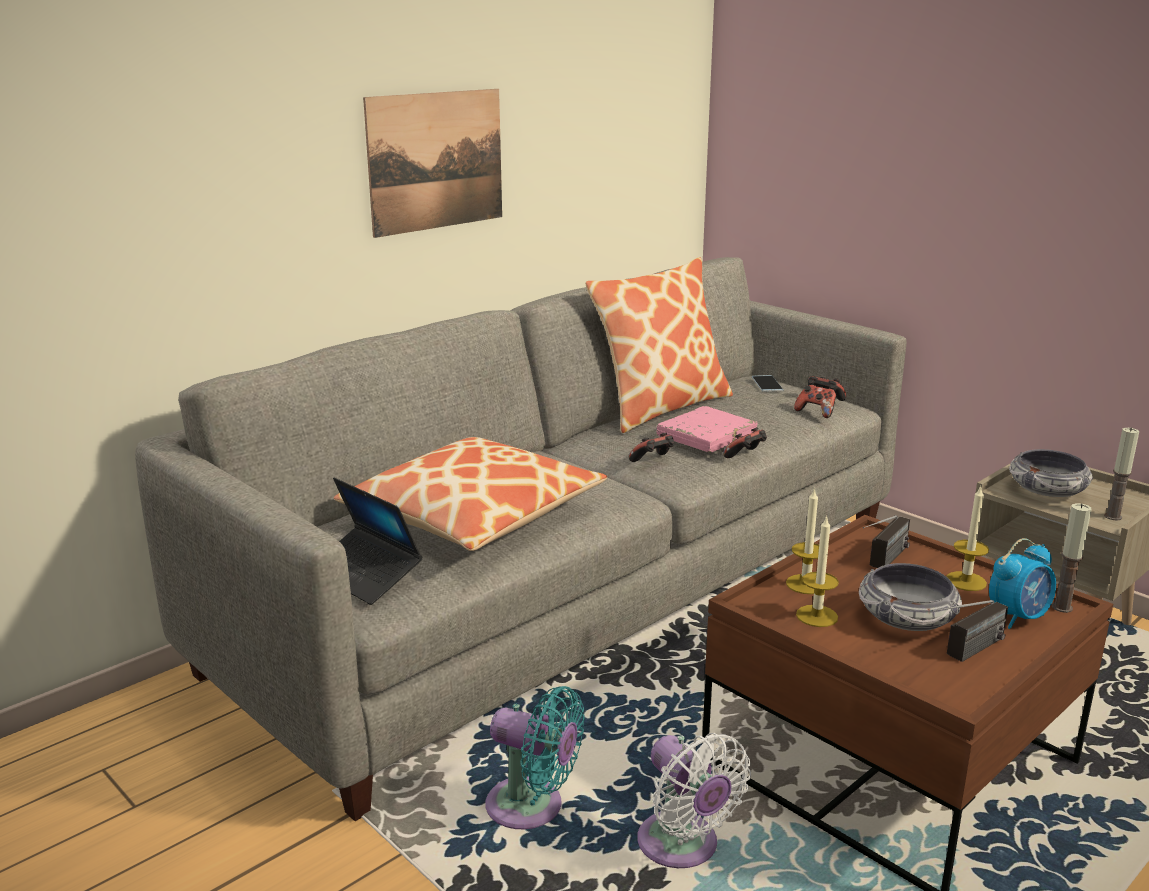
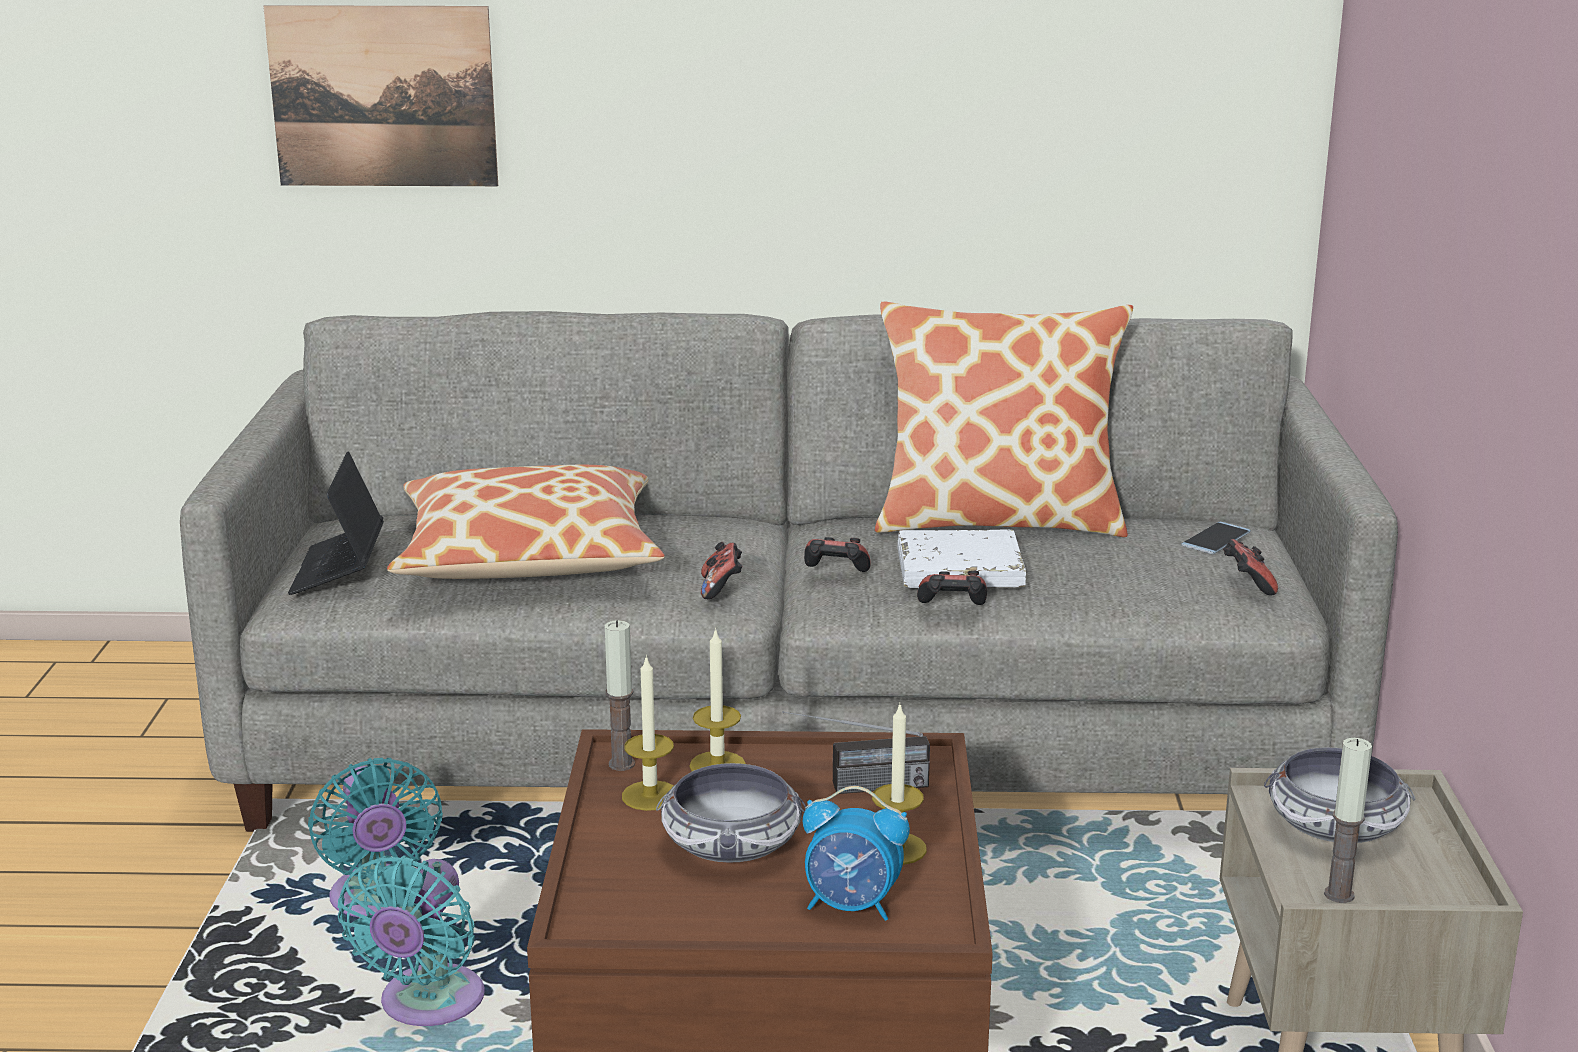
camera: 45 degrees right, 0 degrees up
(436, 161) = (744, 101): picture -> picture (383, 96)
(682, 848) = (427, 1006): white fan -> turquoise fan
(706, 435) = (959, 569): pink book -> white book
(816, 412) = (1181, 594): game controller -> game controller (721, 588)
(965, 653) = (699, 901): radio -> none
(1062, 607) = (931, 926): candle -> candle (621, 764)

